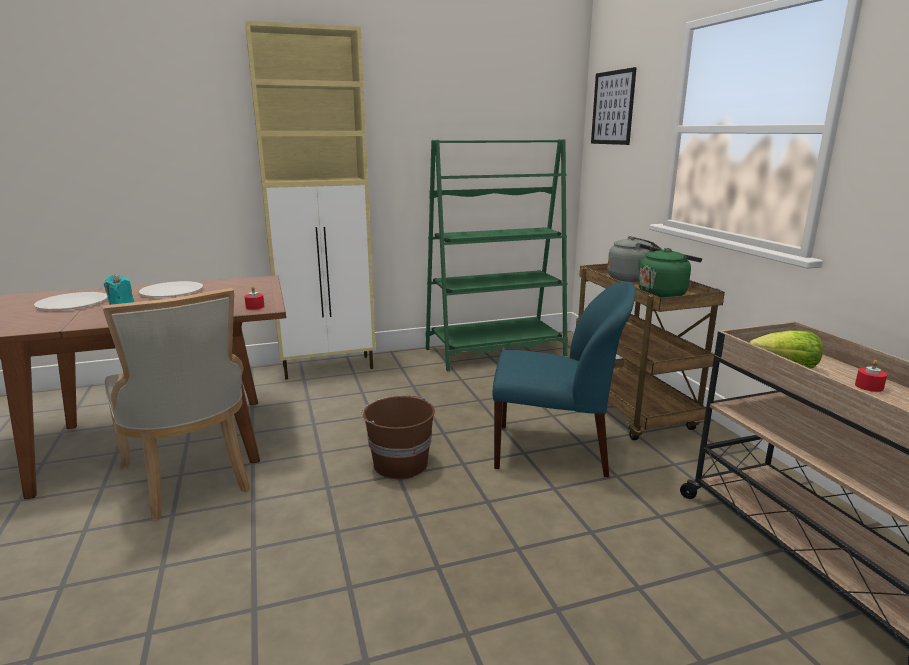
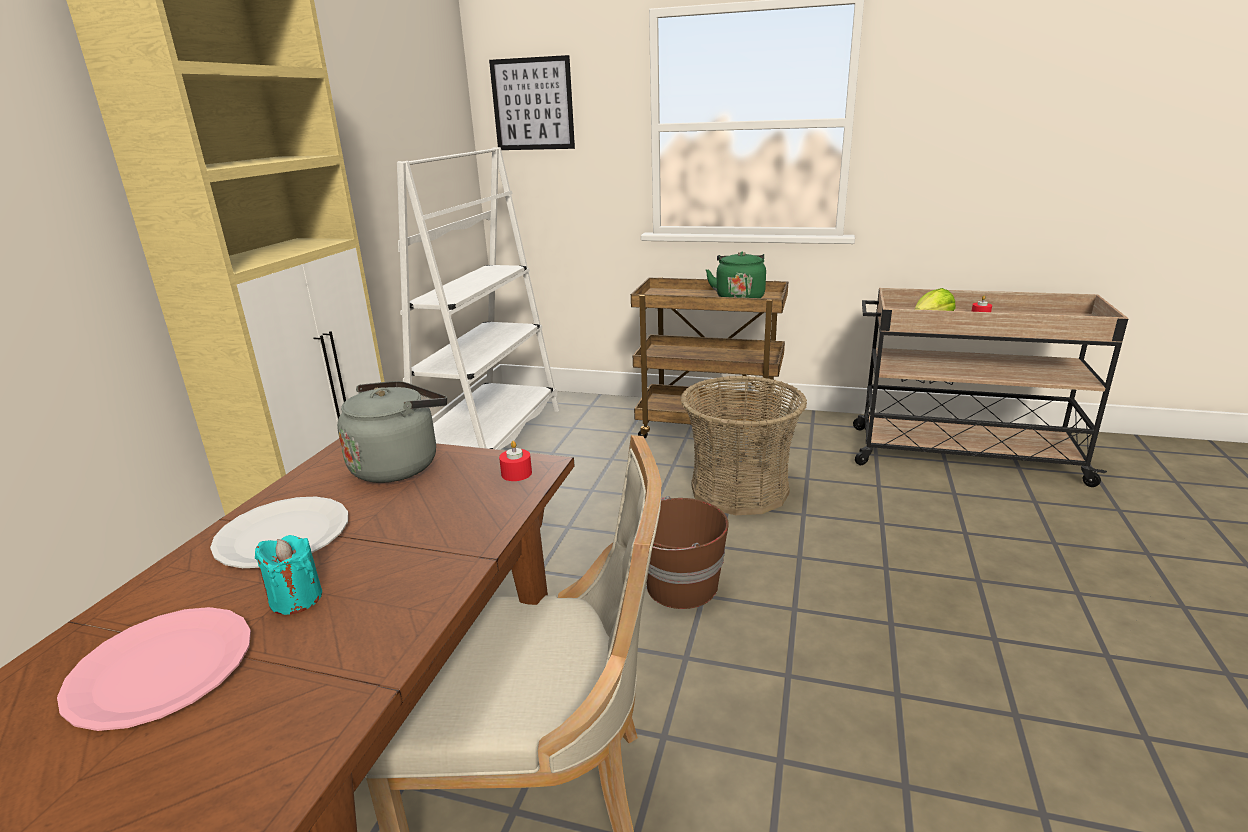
camera: 55 degrees left, 5 degrees up
(72, 303) = (161, 669): white plate -> pink plate
(495, 352) = (491, 440): green bookcase -> white bookcase
(554, 451) = (739, 489): blue chair -> basket
(632, 278) = (676, 294): grey kettle -> grey kettle (399, 465)

